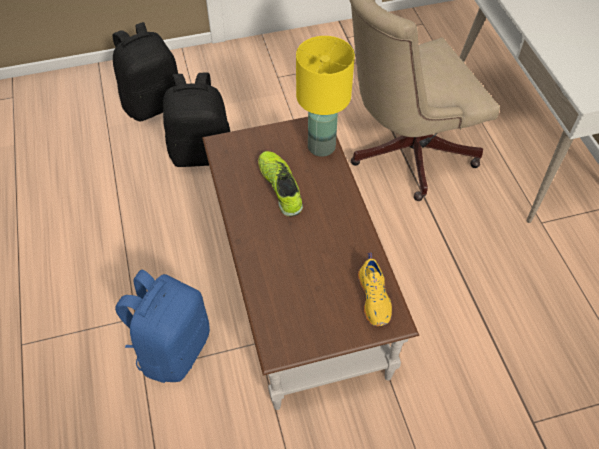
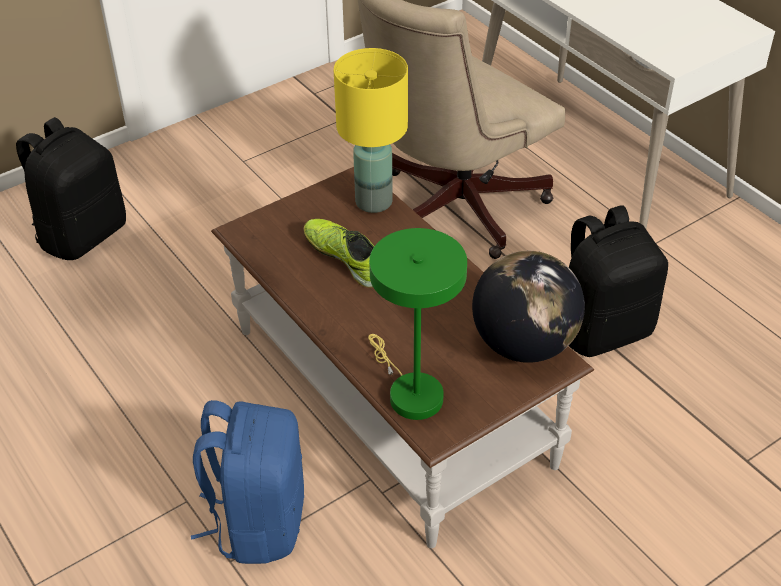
camera: 20 degrees left, 10 degrees down
(201, 152) = (182, 276): black backpack -> black backpack (602, 329)
(275, 310) = (410, 392): none -> green table lamp
(375, 298) = (524, 345): yellow shoe -> globe

